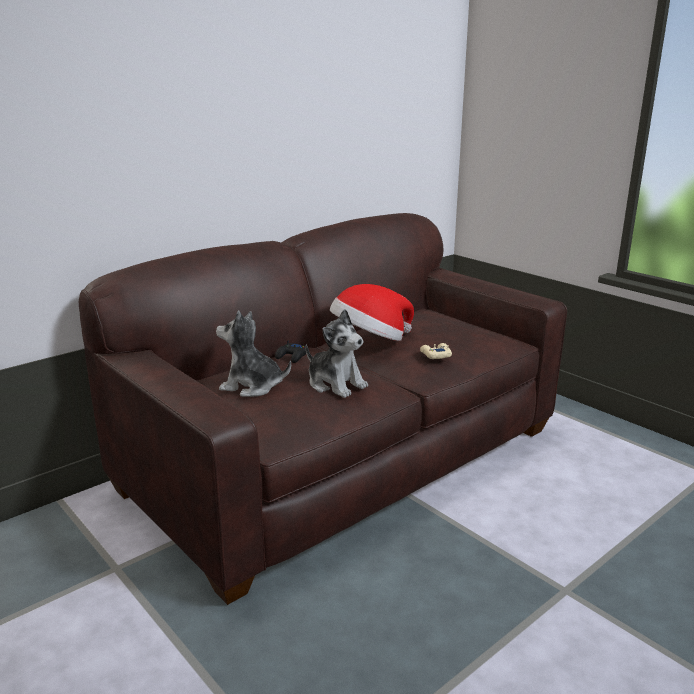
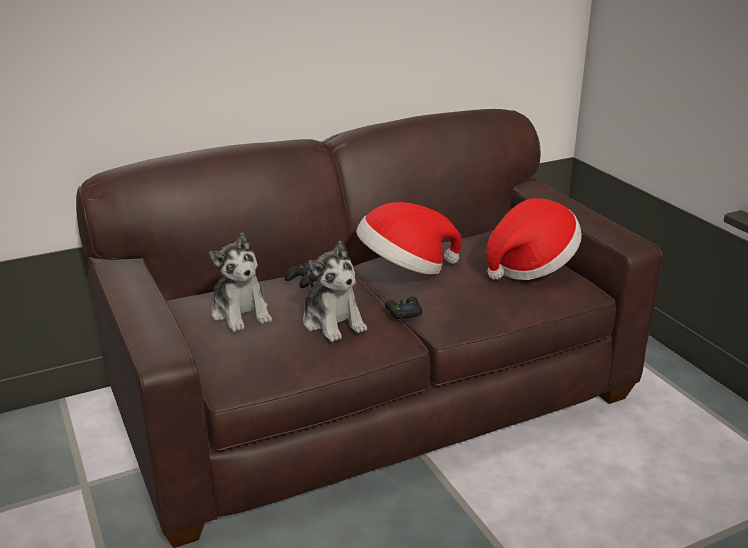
camera: 15 degrees right, 5 degrees up
(252, 386) = (241, 313): plush toy -> plush toy turned 150 degrees counterclockwise
(386, 372) = (403, 312): none -> black game controller
(435, 355) = (470, 298): beige game controller -> none
(467, 329) = (530, 266): none -> hat

